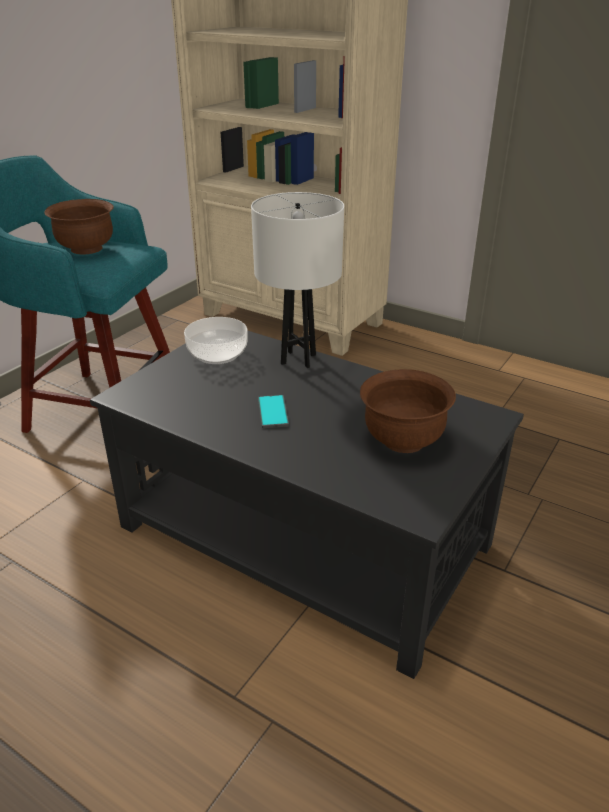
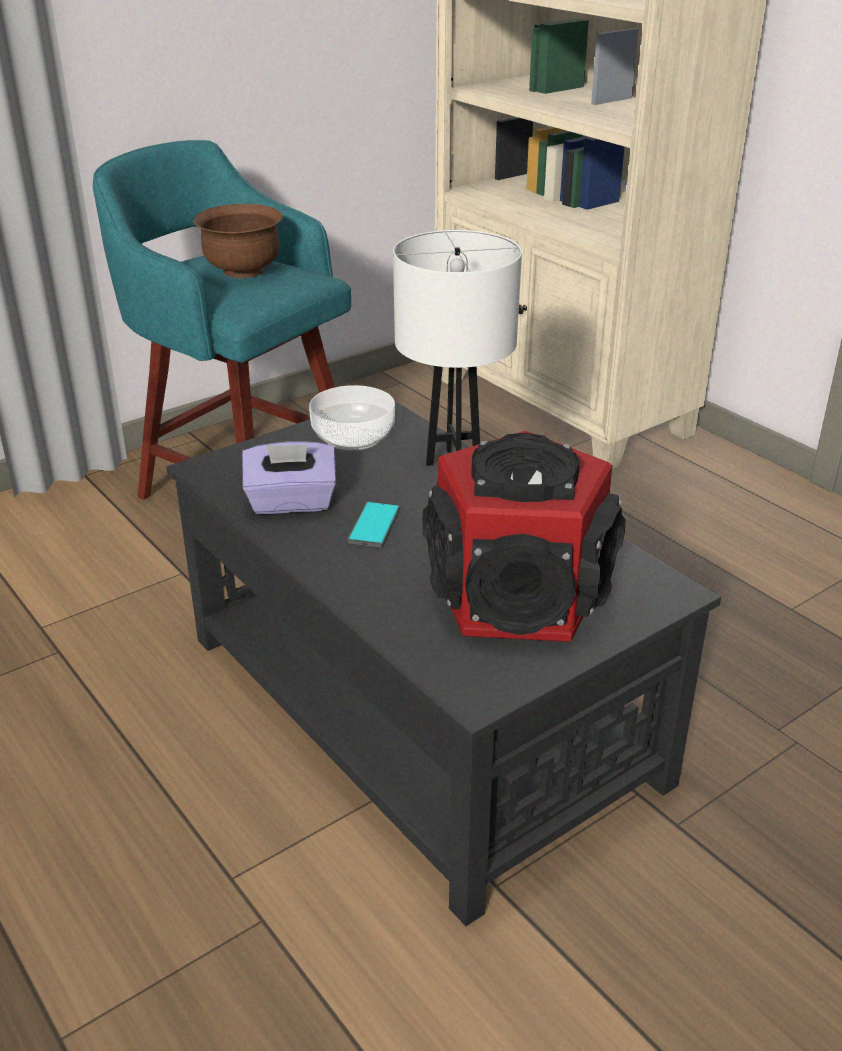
camera: 20 degrees right, 0 degrees up
(203, 407) = (291, 502): none -> purple tissue box
(402, 440) = (519, 596): brown bowl -> speaker

